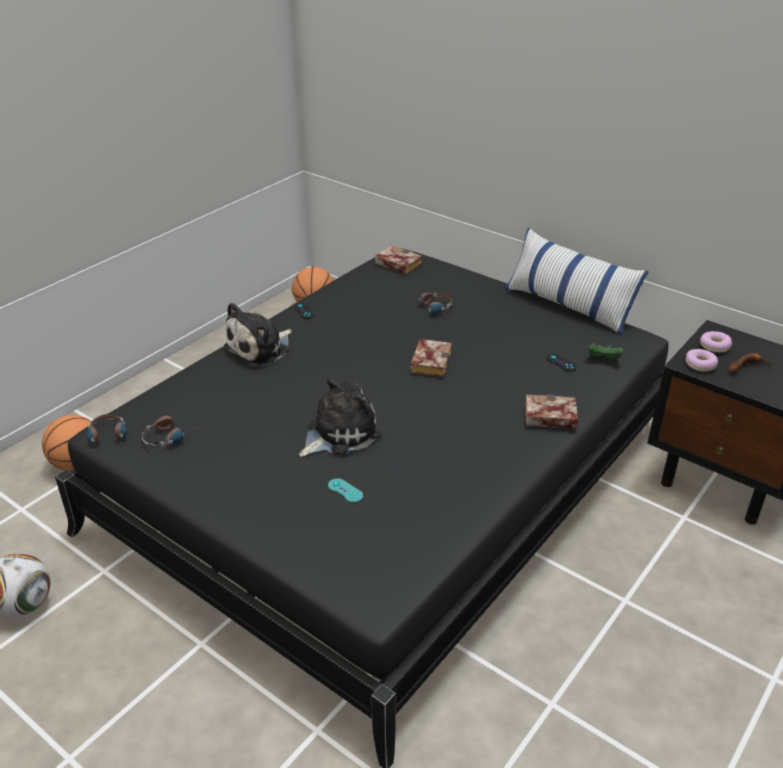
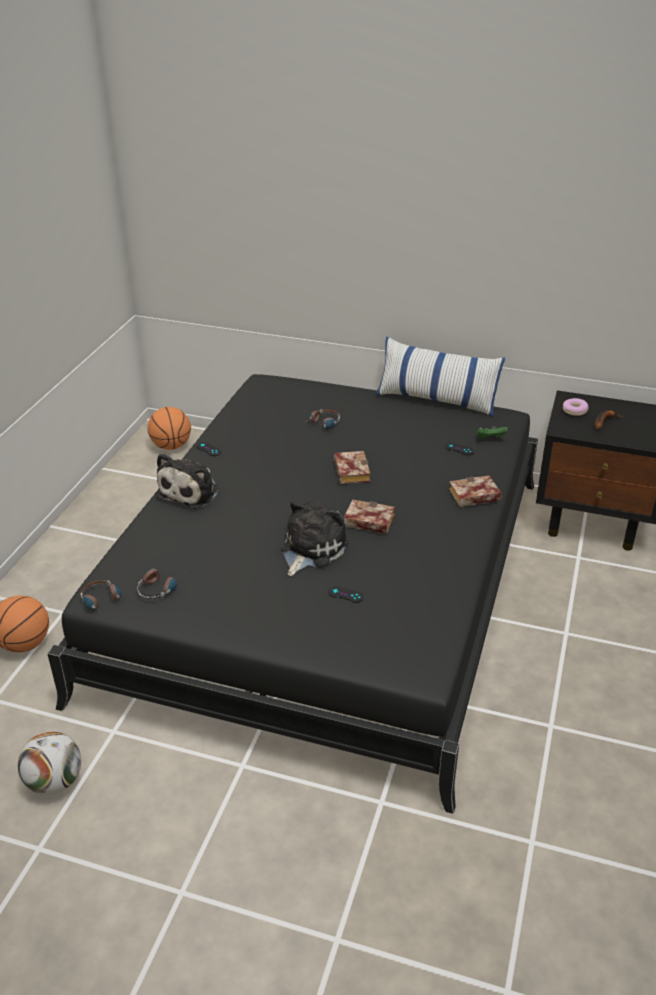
camera: 20 degrees left, 0 degrees up
(345, 490) = (345, 594): turquoise game controller -> black game controller
(396, 264) = (266, 390): book -> book (366, 521)
(700, 365) = (572, 428): donut -> none

